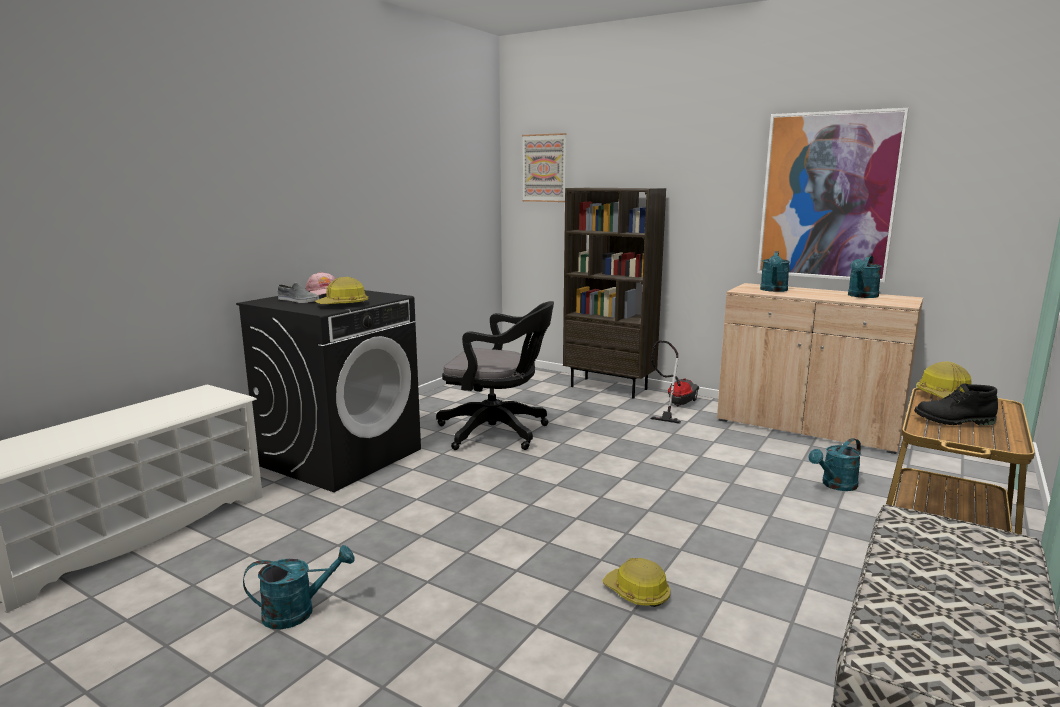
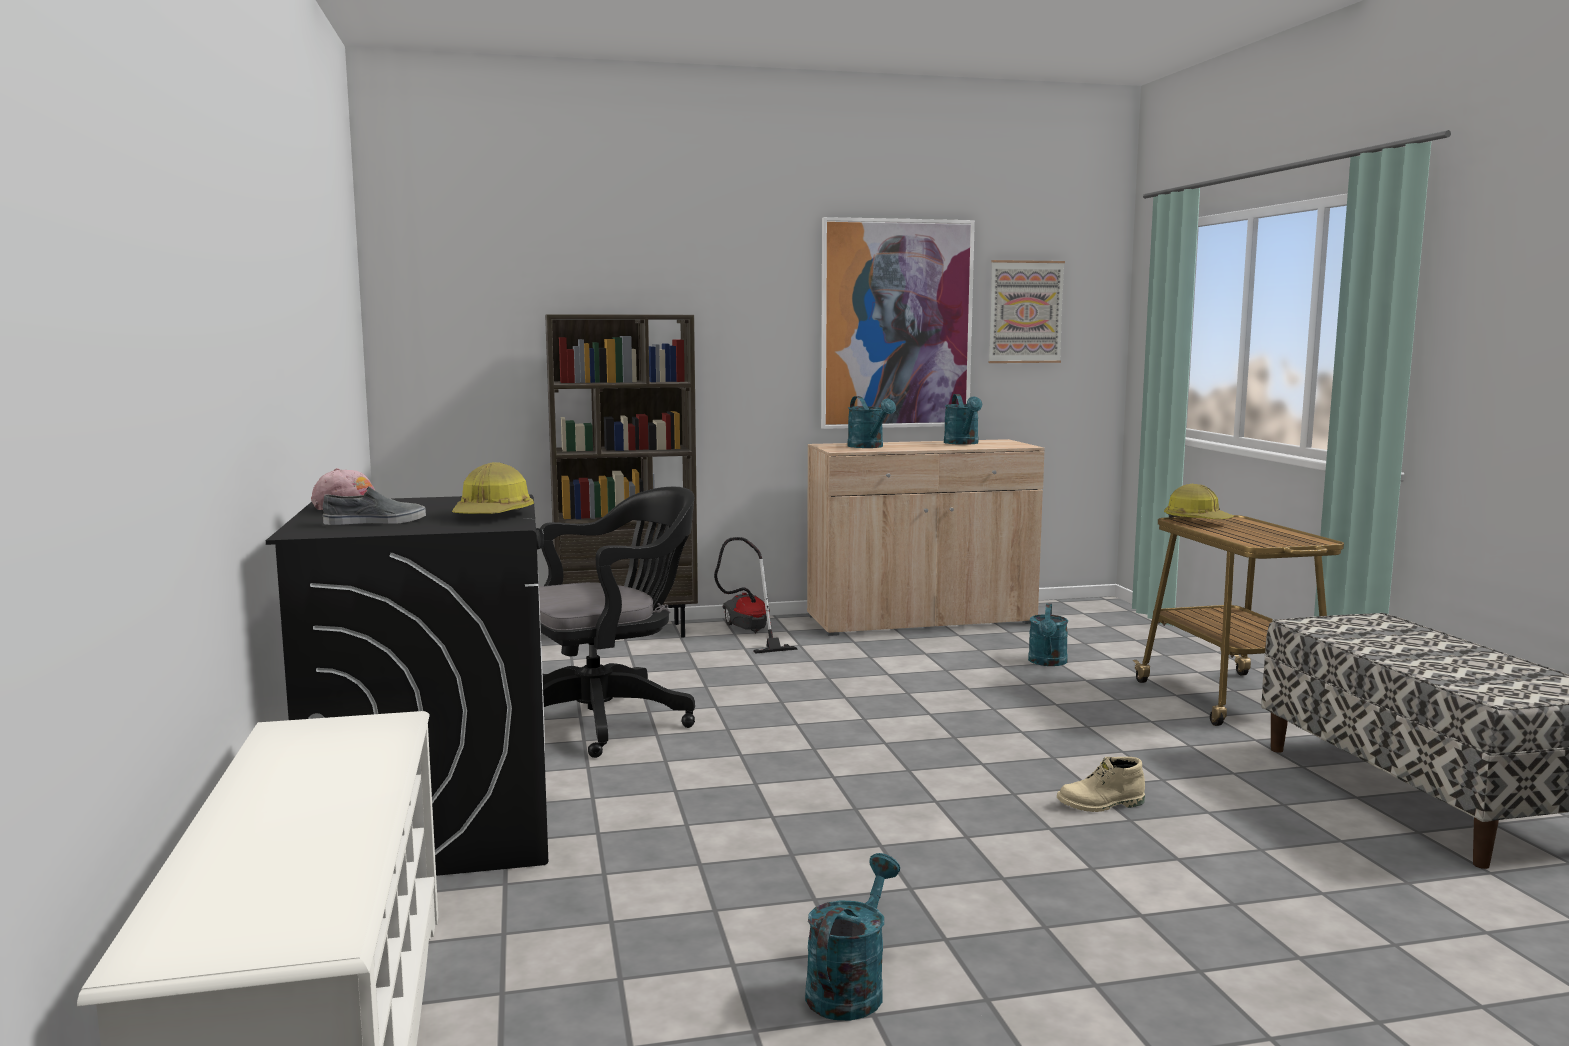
camera: 45 degrees left, 5 degrees down
(544, 168) = (459, 282): picture -> picture (1025, 312)
(637, 593) = (1101, 804): hard hat -> beige boot
(954, 421) = (1251, 534): black boot -> none

